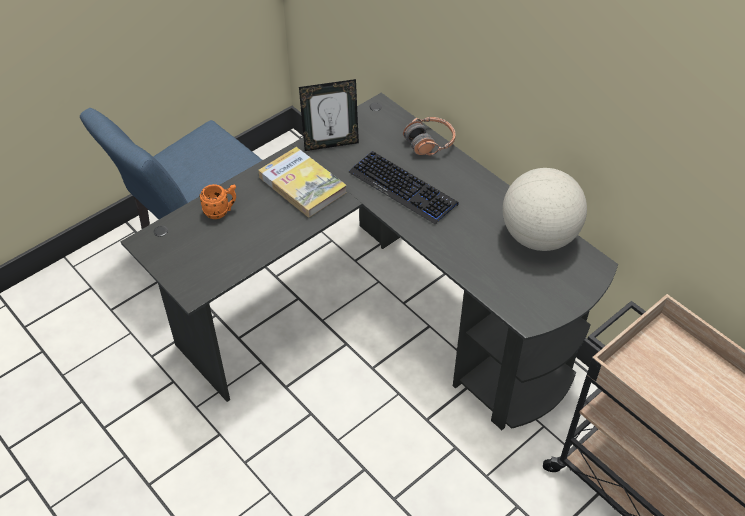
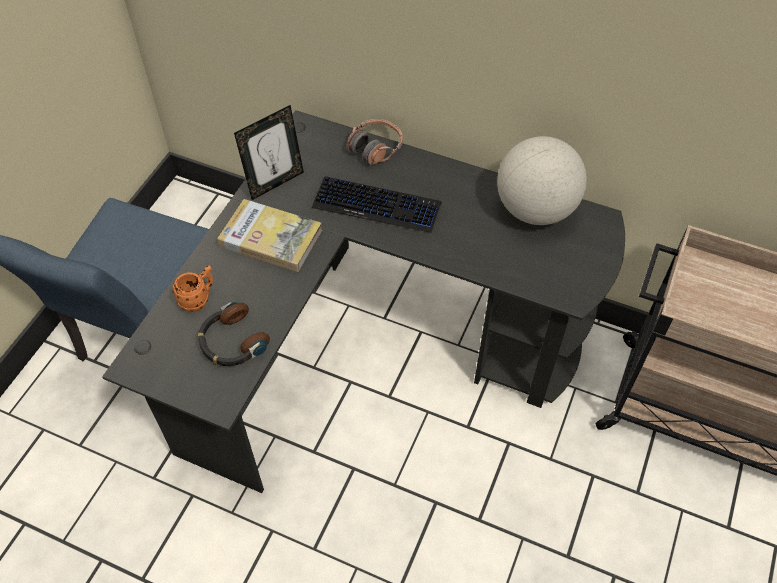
camera: 25 degrees left, 5 degrees up
(227, 251) = (232, 342): none -> headphones

